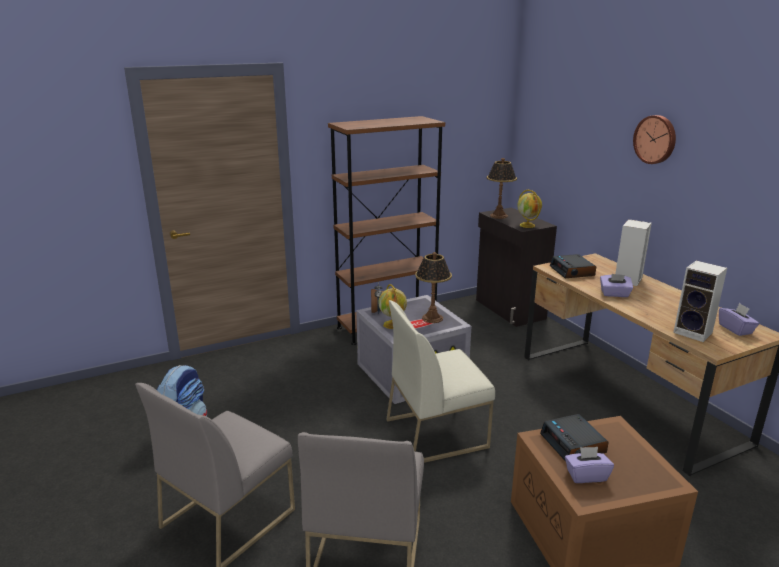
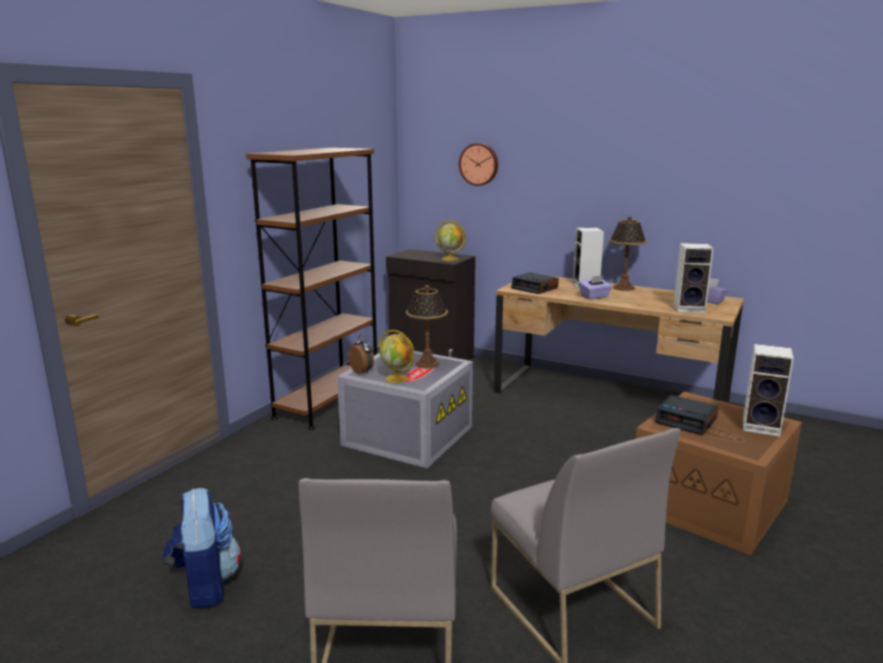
camera: 35 degrees left, 5 degrees down
(436, 433) = (498, 478): white chair -> none
(498, 216) = (410, 256): table lamp -> table lamp (623, 287)
(586, 475) = (727, 438): purple tissue box -> none
(642, 479) = (762, 427): none -> speaker
(655, 139) = (583, 150): wall clock -> wall clock (479, 164)

